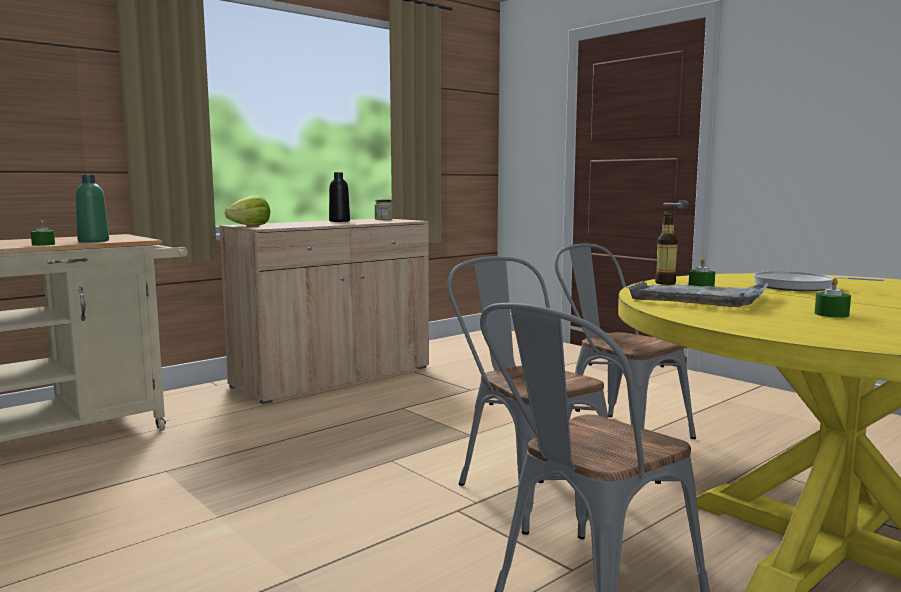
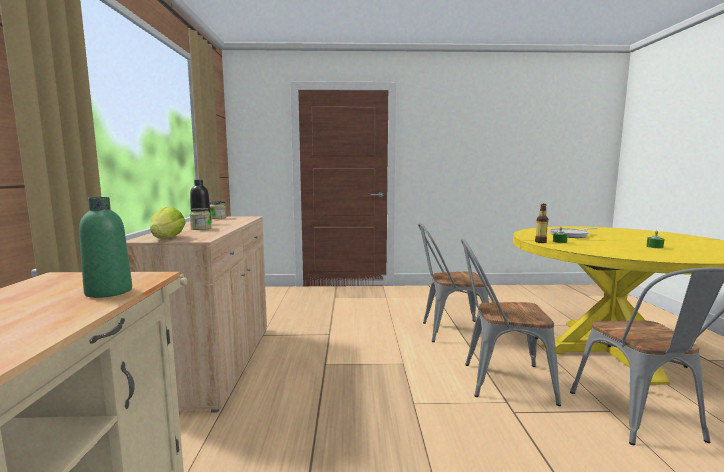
camera: 50 degrees left, 0 degrees up
(43, 244) = (74, 316): green candle -> none
(312, 223) = (201, 228): none -> jar
(698, 298) = (596, 248): grey tray -> none

